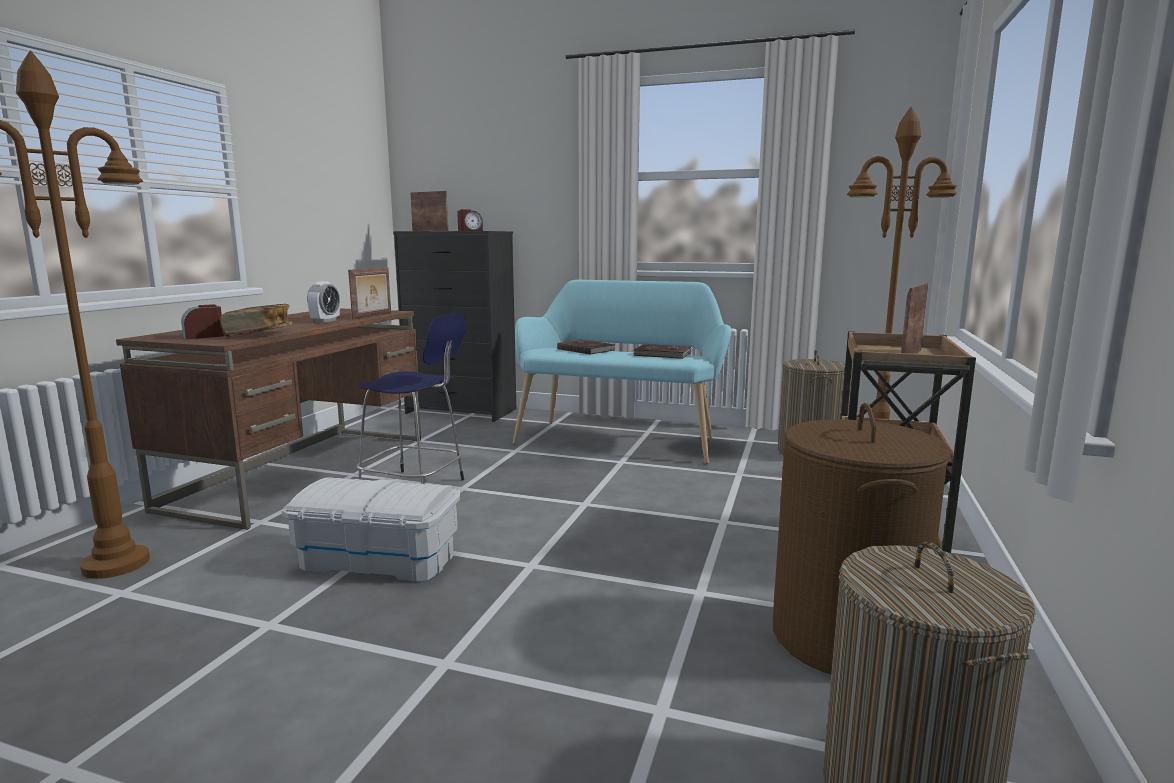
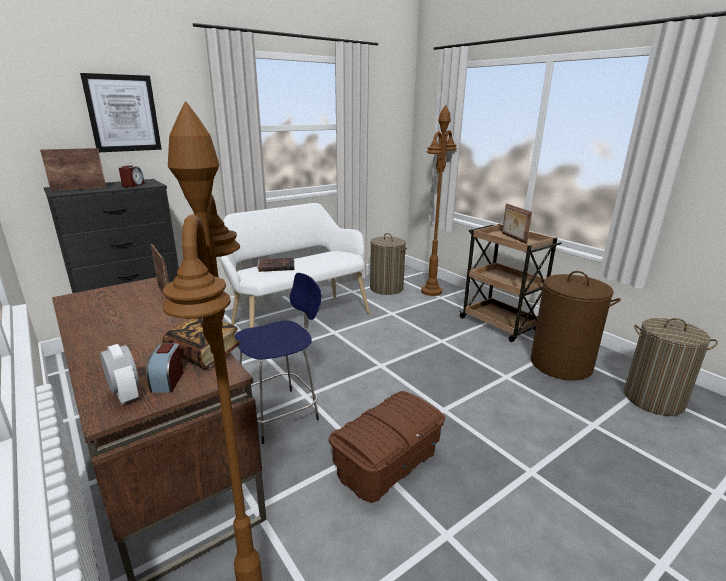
camera: 55 degrees left, 10 degrees up
(325, 321) = (160, 315): alarm clock -> alarm clock (125, 395)
(377, 559) = (387, 463): white storage box -> brown storage box
(497, 161) = (123, 113): none -> picture
(620, 439) = (297, 318): turquoise bench -> white bench
(663, 354) = (327, 257): brown book -> none

